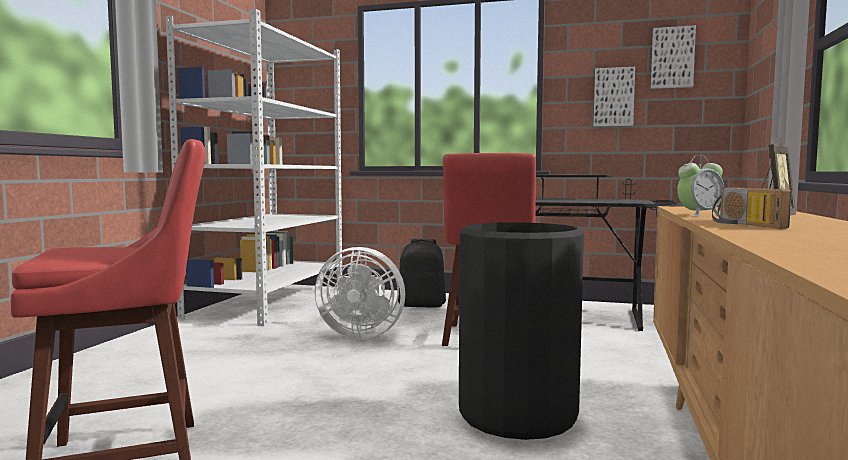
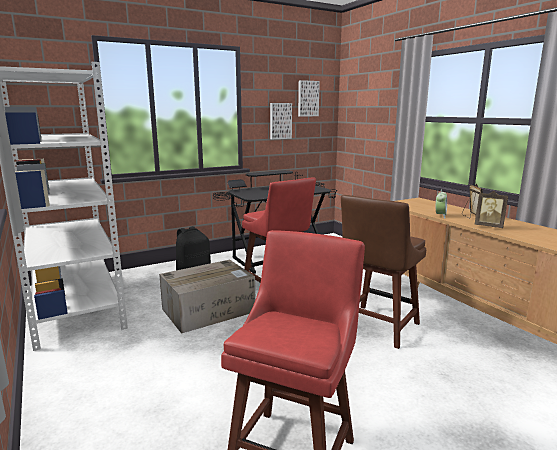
camera: 45 degrees left, 10 degrees up
(360, 335) = (209, 310): white fan -> cardboard box
(517, 414) = (376, 327): black trash can -> brown chair
(743, 224) = (489, 226): radio -> picture frame

